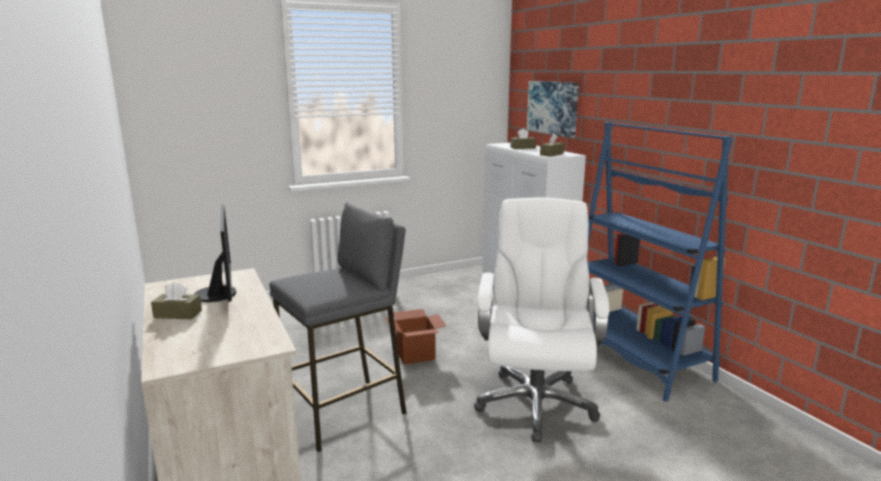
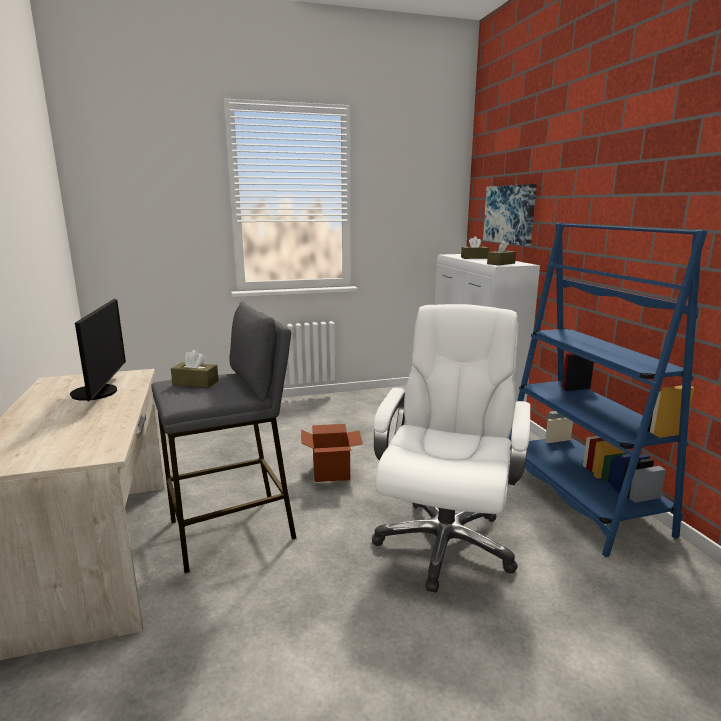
camera: 10 degrees right, 0 degrees up
(178, 314) = (40, 411): brown tissue box -> brown tissue box (195, 383)

